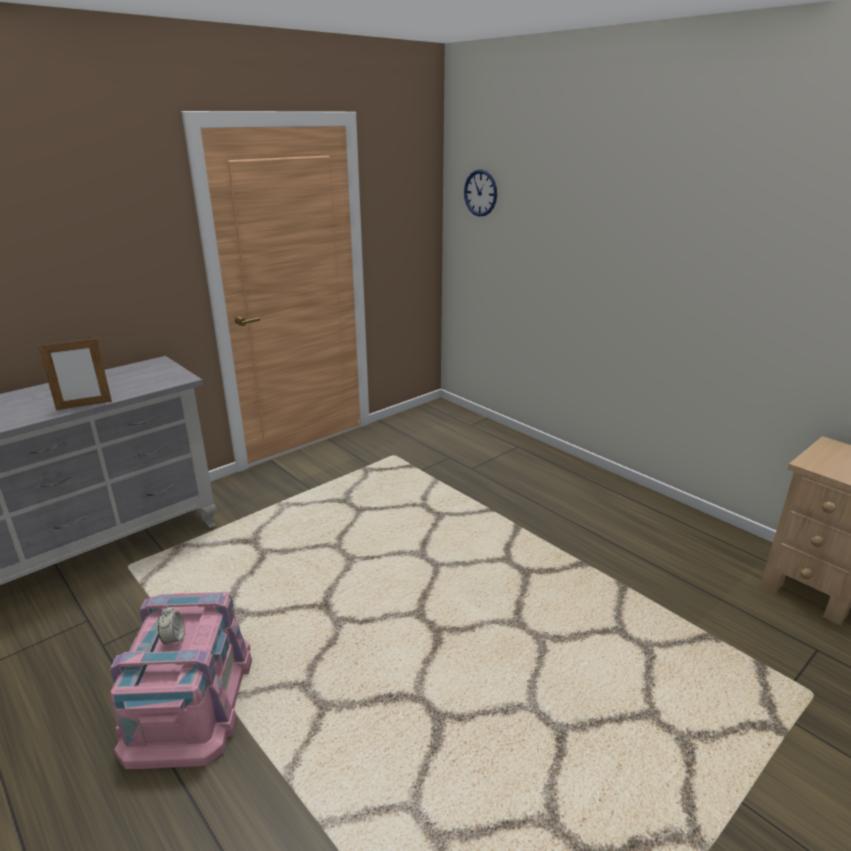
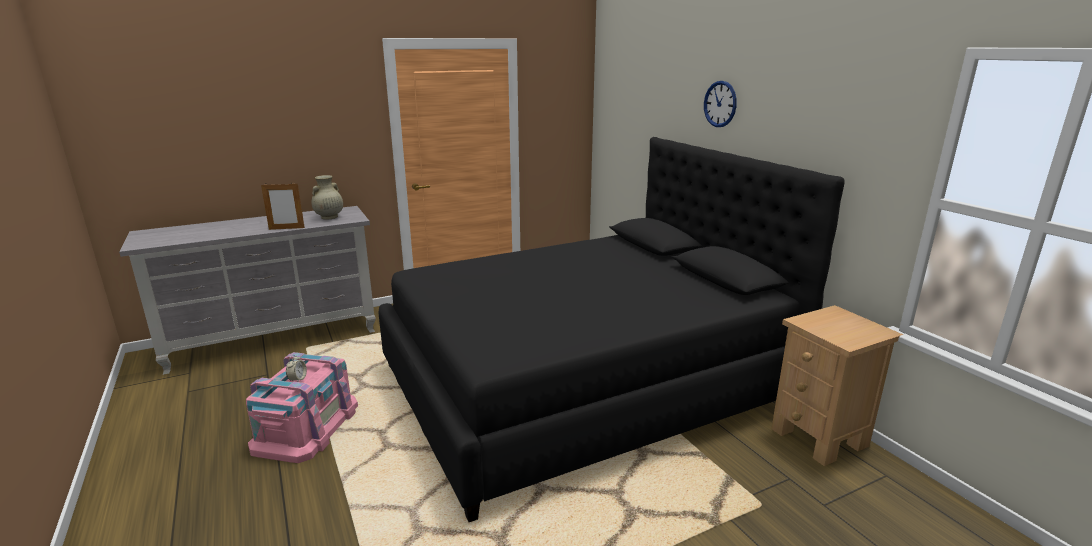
camera: 15 degrees right, 5 degrees down
(137, 379) = (329, 217): none -> beige vase
(480, 193) = (615, 101): wall clock -> wall clock (720, 104)
(524, 560) = (584, 384): none -> black bed

